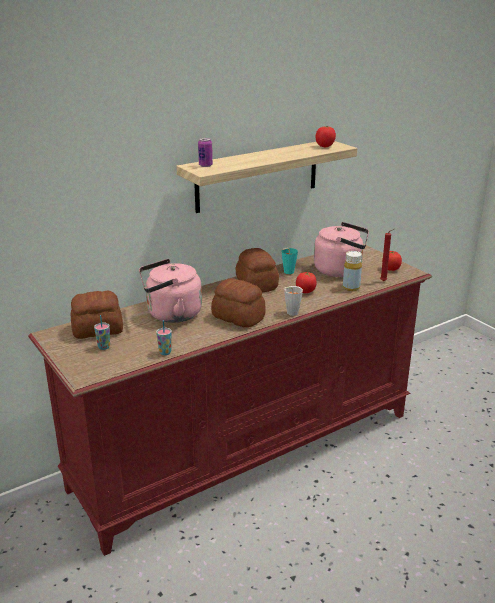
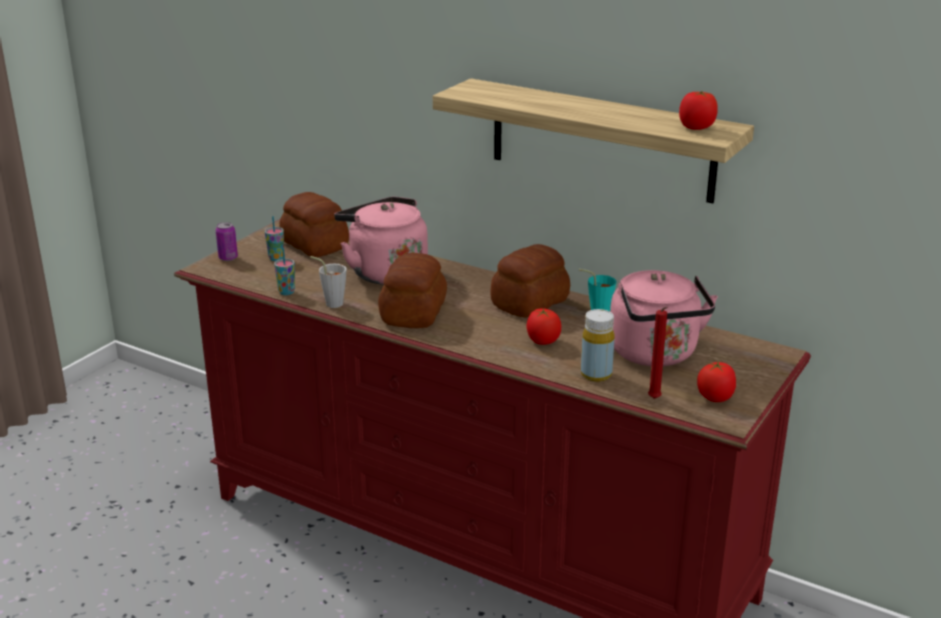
camera: 65 degrees right, 0 degrees up
(205, 165) = (486, 89): can -> can (228, 258)
(290, 313) = (457, 344): grey cup -> grey cup (331, 303)

